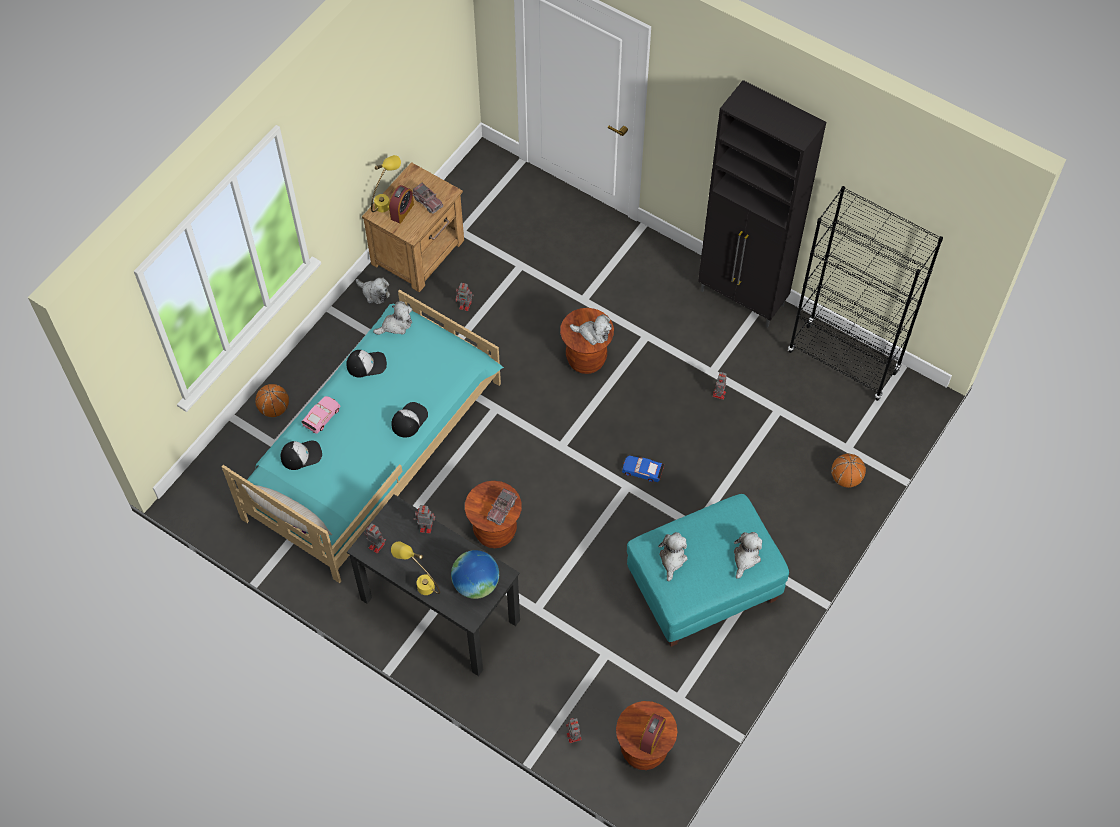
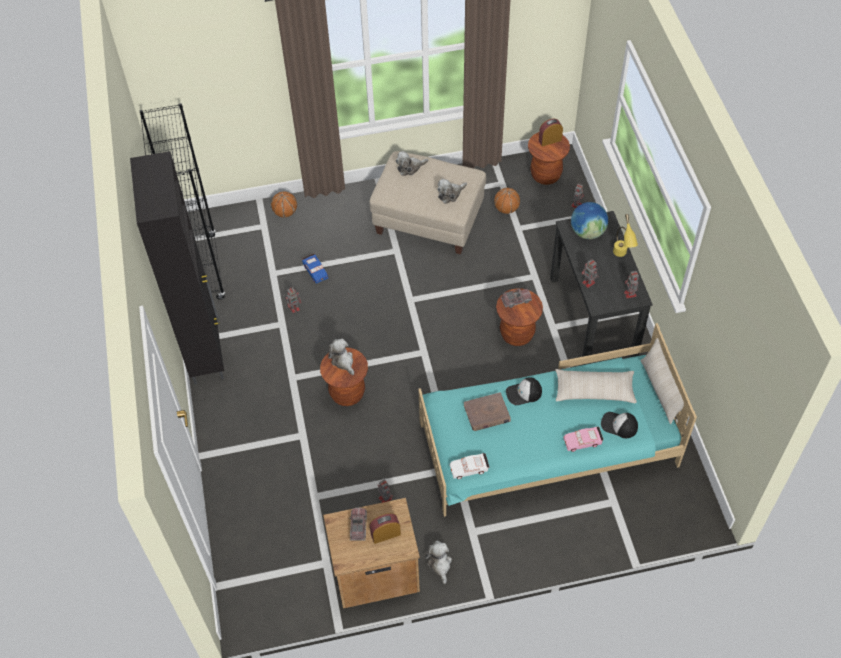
camera: 135 degrees left, 5 degrees down
(274, 409) = (593, 529): basketball -> basketball (506, 209)
(349, 470) = (594, 391): none -> beige pillow
(366, 364) = (517, 455): cap -> none
(387, 201) = (388, 553): yellow table lamp -> none
(396, 325) = (469, 468): plush toy -> white toy car
(424, 378) = (487, 413): none -> brown book
(642, 471) = (391, 301): blue toy car -> blue toy car (315, 271)
(703, 586) = (428, 220): turquoise ottoman -> beige ottoman

